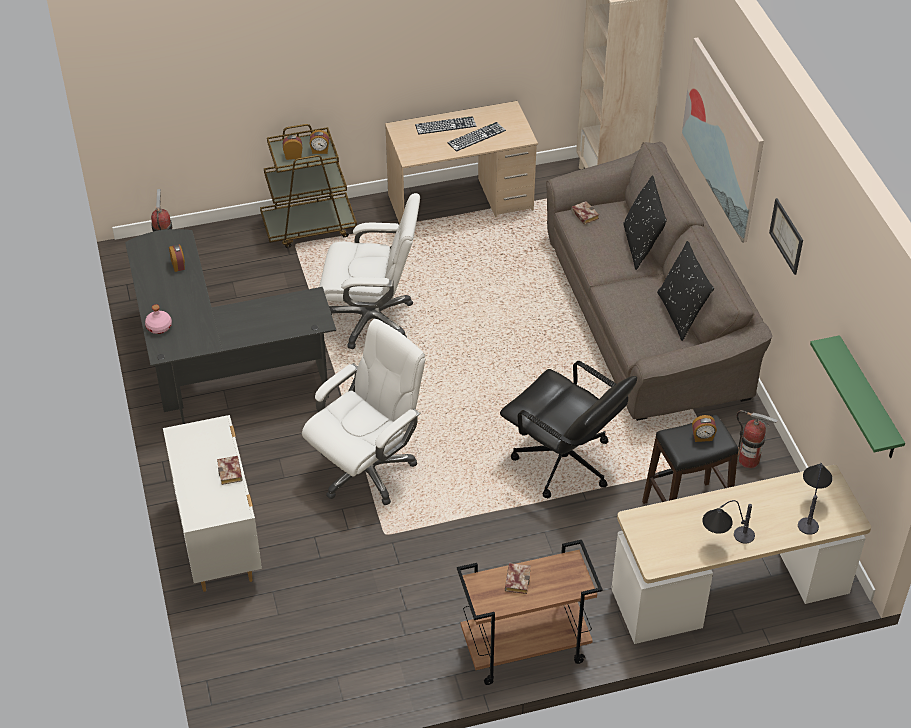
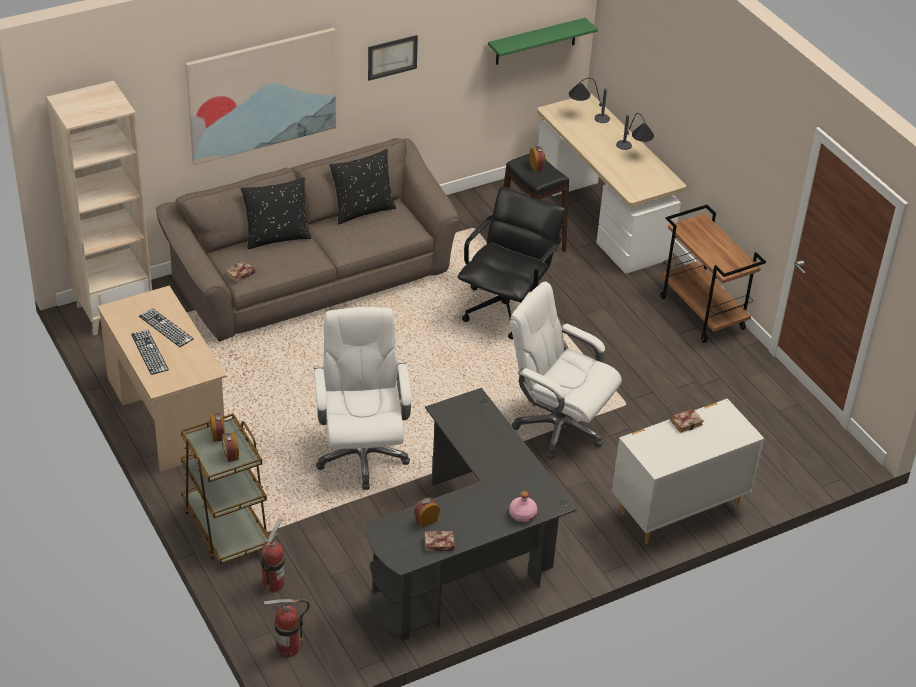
camera: 105 degrees left, 5 degrees down
(516, 579) = (712, 252): book -> book (438, 544)
(749, 460) = (465, 213): fire extinguisher -> fire extinguisher (273, 584)

